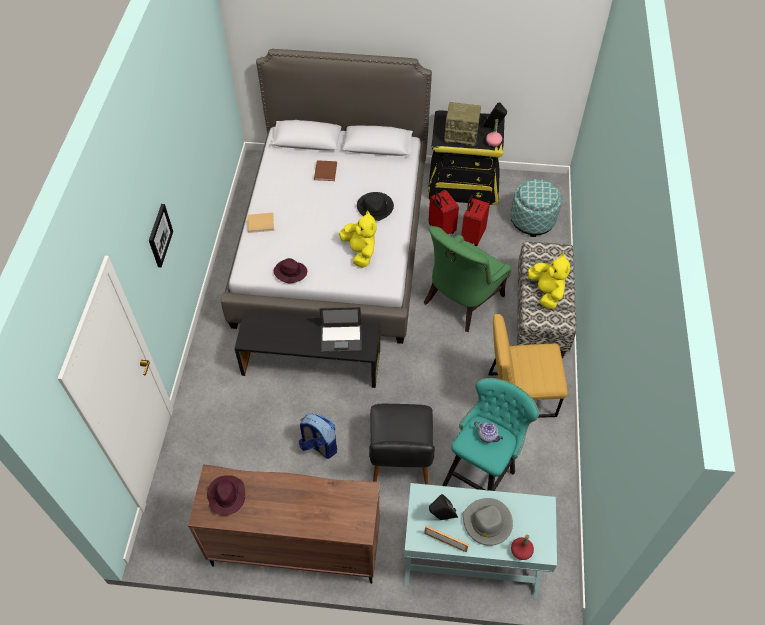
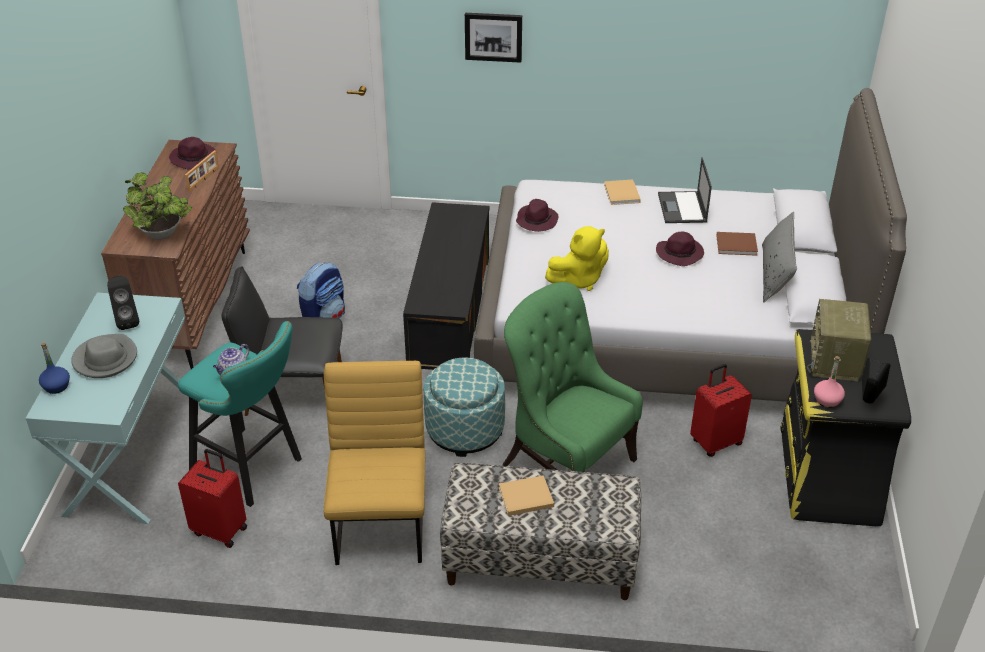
camera: 90 degrees right, 15 degrees down
(334, 199) = (680, 253): none -> purple hat
(342, 338) = (442, 283): laptop -> laptop (682, 208)
(347, 498) = (163, 235): none -> potted plant
(356, 157) = (775, 274): none -> grey pillow
(375, 207) = (670, 293): black hat -> none
(445, 541) = (94, 323): picture frame -> picture frame (204, 179)
(472, 236) = (706, 481): red suitcase -> red suitcase (220, 530)
(521, 551) = (56, 386): red bottle -> blue bottle
(532, 220) = (763, 569): ottoman -> ottoman (465, 430)
(546, 292) = (524, 497): yellow plush toy -> beige book

